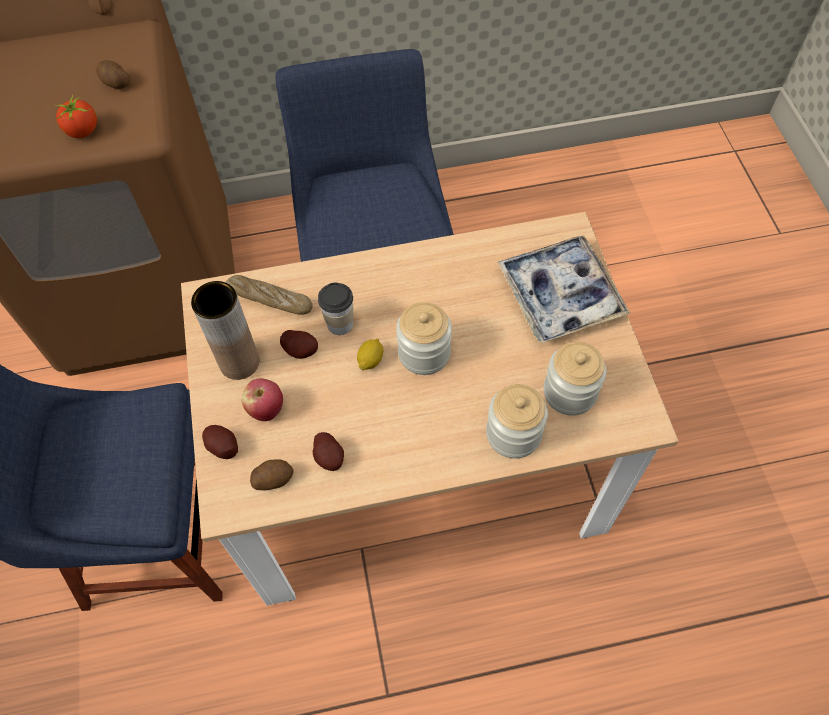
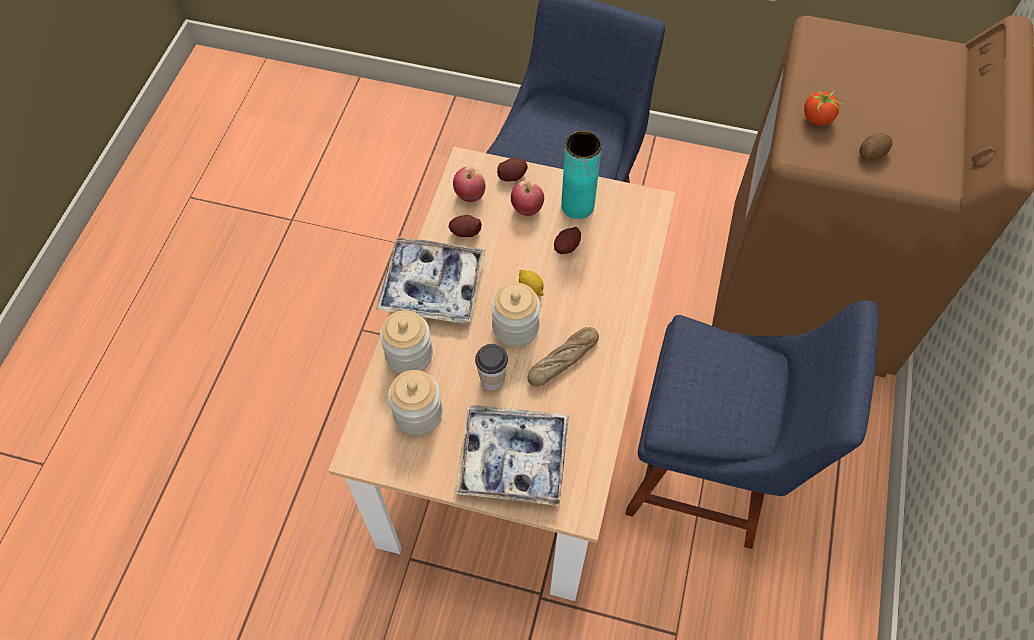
camera: 115 degrees right, 0 degrees up
(239, 362) = (577, 206): brown vase -> turquoise vase
(269, 299) = (627, 243): bread -> bread (563, 360)
(273, 479) = (470, 195): potato -> apple
(340, 324) = (576, 281): cup -> cup (492, 379)
(419, 455) = (432, 286): none -> tray

